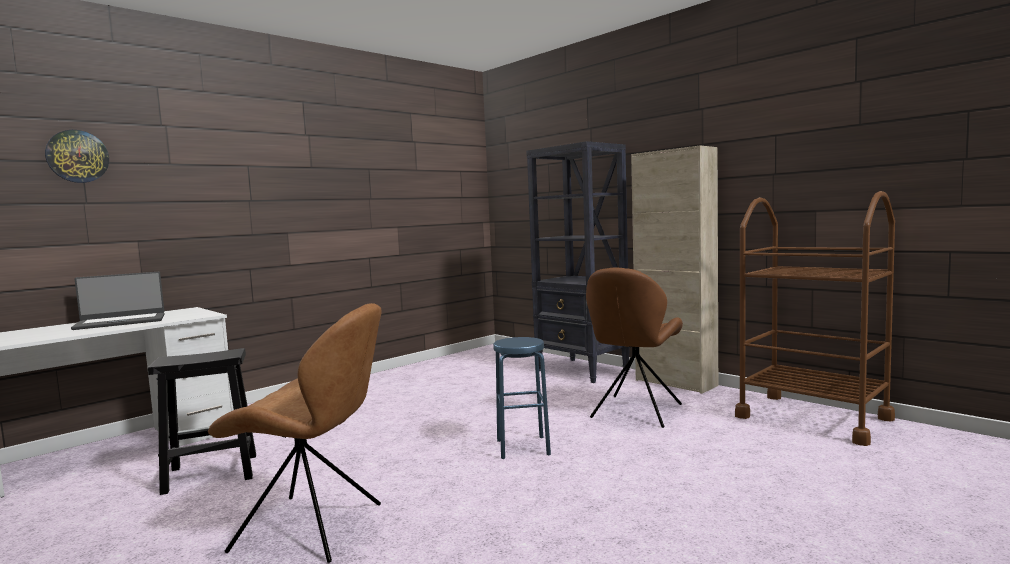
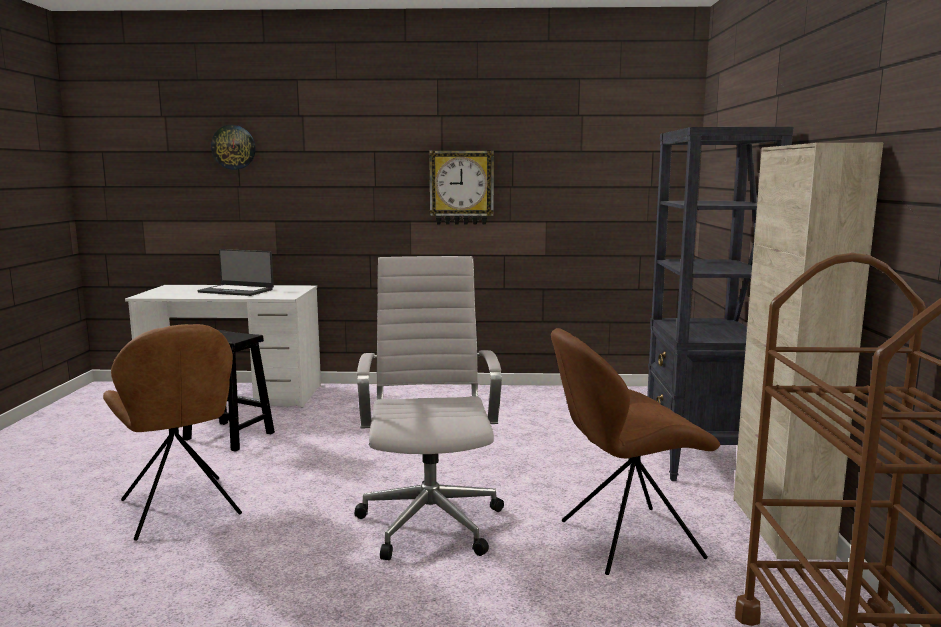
camera: 45 degrees right, 5 degrees up
(332, 200) = (461, 187): none -> wall clock
(523, 447) = (430, 520): blue stool -> white office chair

